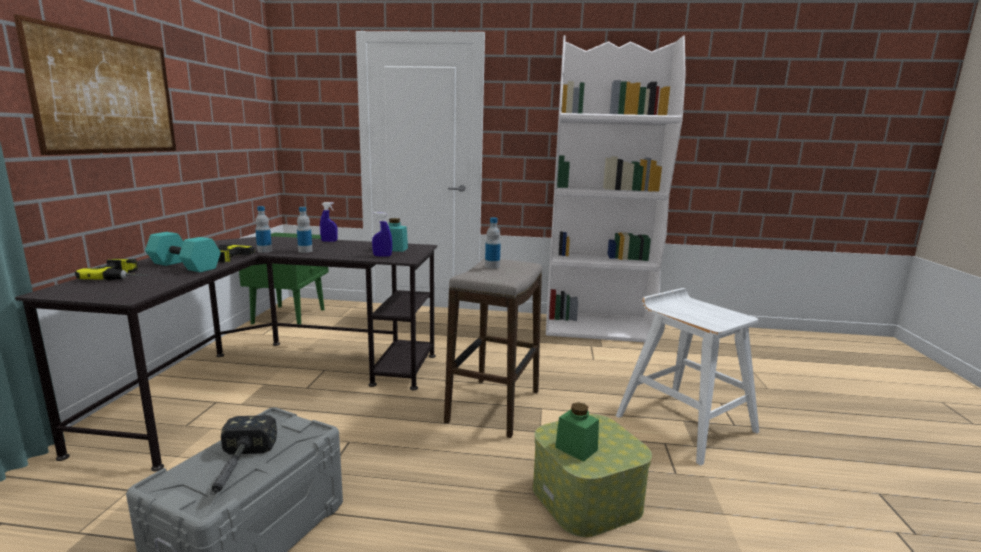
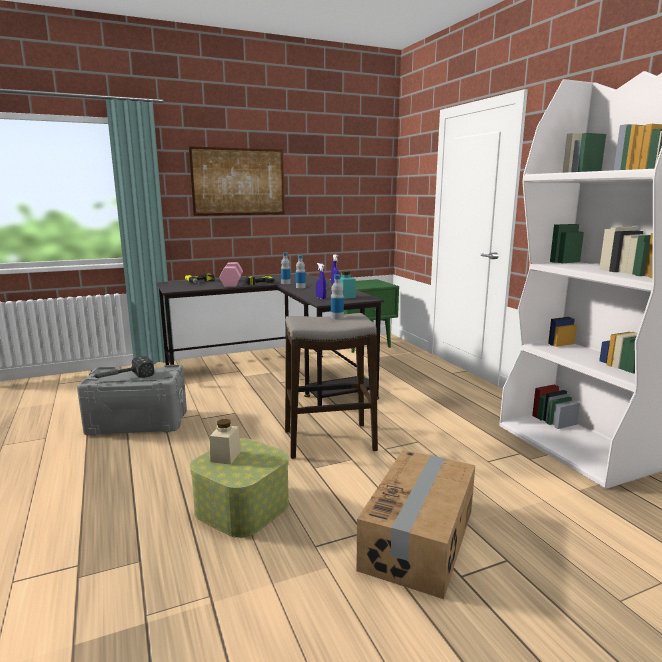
camera: 60 degrees right, 0 degrees up
(183, 266) = (231, 283): turquoise dumbbell -> pink dumbbell
(576, 448) = (225, 456): green jar -> beige jar
(684, 423) = (420, 539): white stool -> cardboard box

